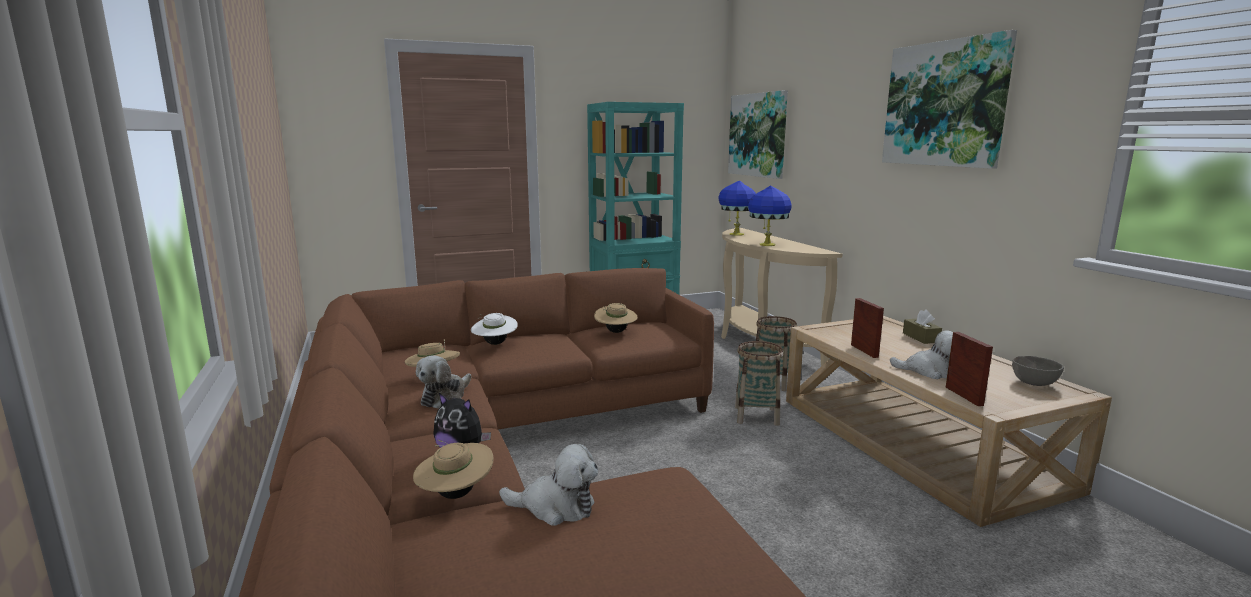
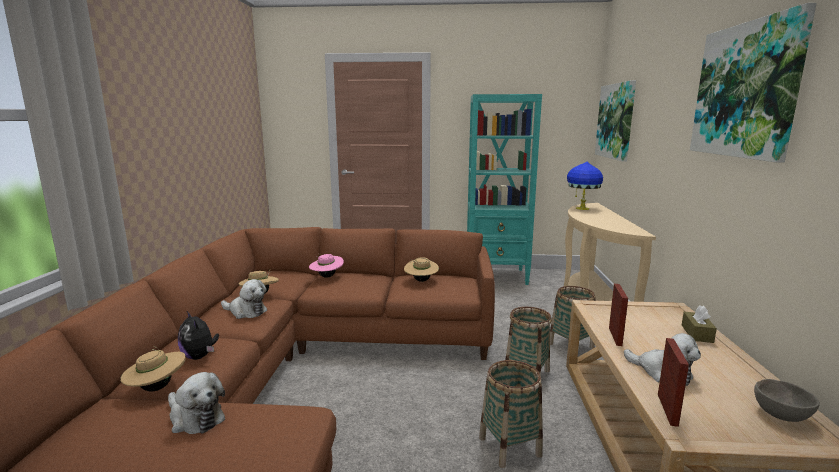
camera: 25 degrees right, 0 degrees up
(445, 397) = (246, 312): plush toy -> plush toy turned 120 degrees counterclockwise
(495, 343) = (327, 276): white hat -> pink hat
(767, 244) = (594, 220): blue table lamp -> none
(801, 481) = (509, 446): none -> basket

